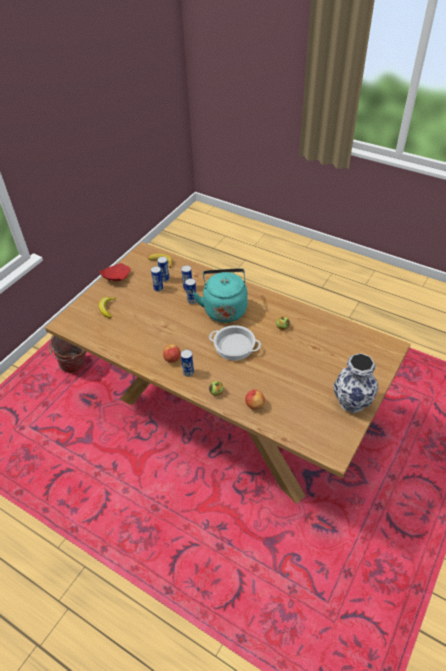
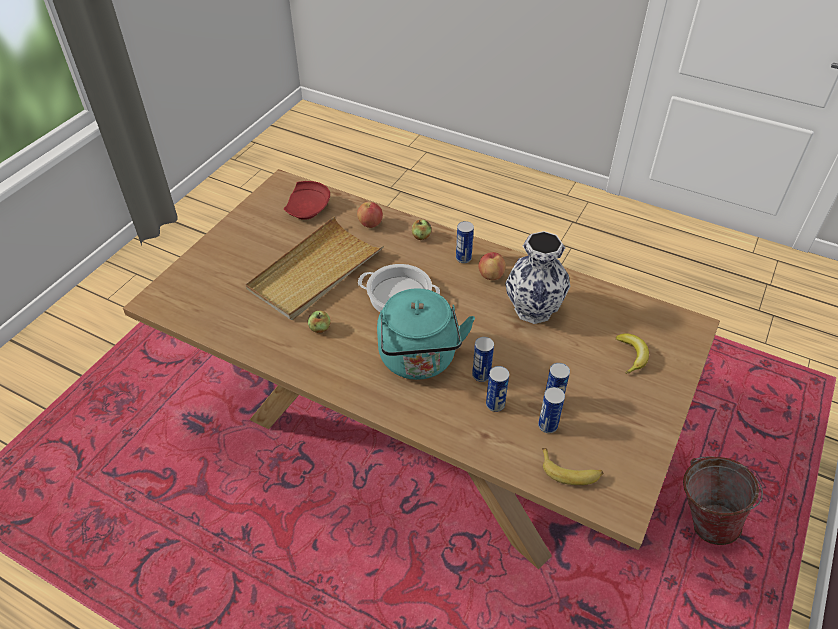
camera: 175 degrees right, 0 degrees up
(116, 277) = (650, 427): red plate -> red plate (308, 209)
(291, 365) = (315, 272): none -> beige tray
(352, 402) = (243, 230): vase -> vase (532, 310)

